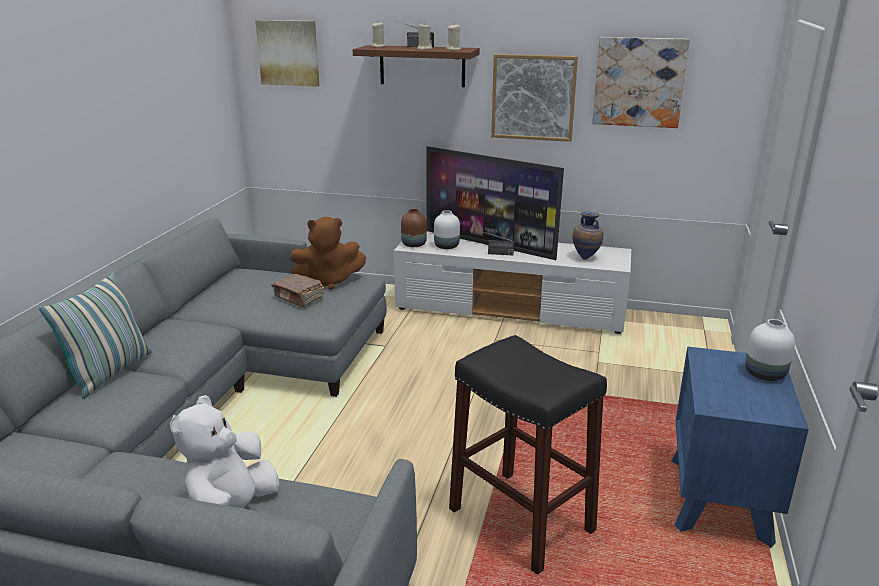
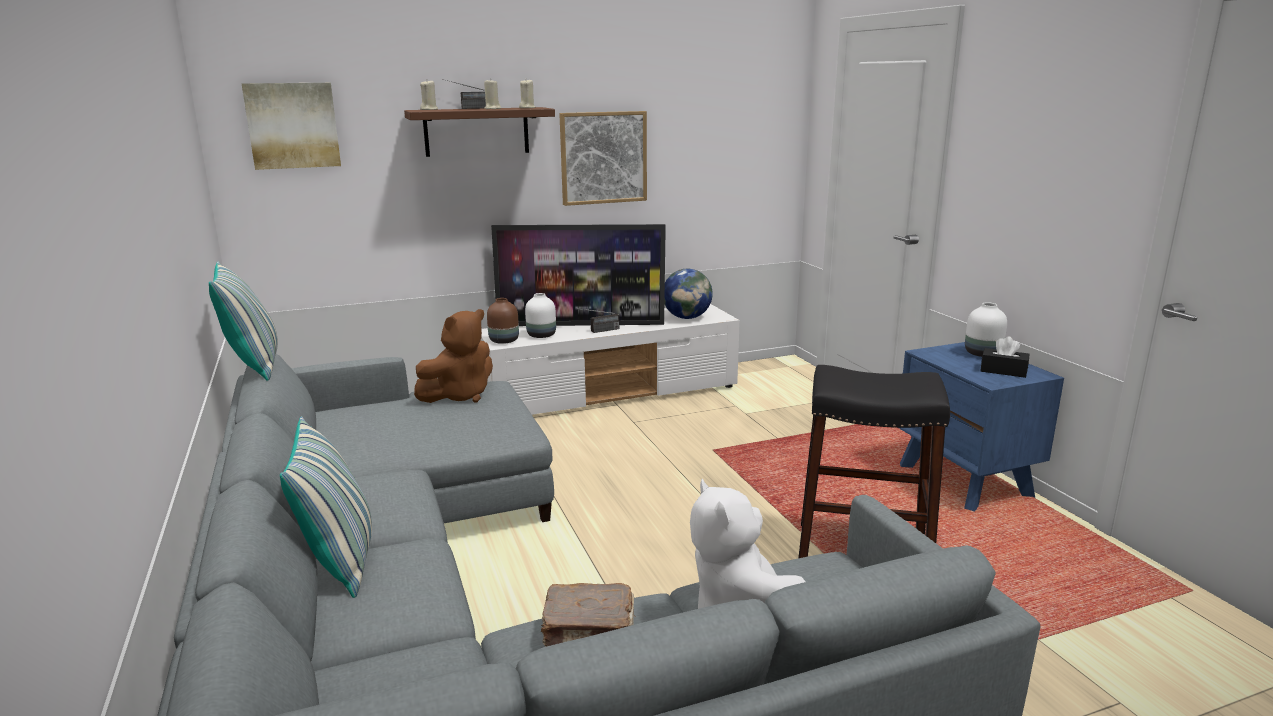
camera: 35 degrees left, 5 degrees down
(190, 228) = (254, 366): none -> pillow
(299, 298) = (456, 417): brown book -> brown book (590, 633)
(586, 258) = (687, 317): vase -> globe
(639, 82) = (702, 133): picture -> none
(749, 399) = (1003, 371): none -> black tissue box

